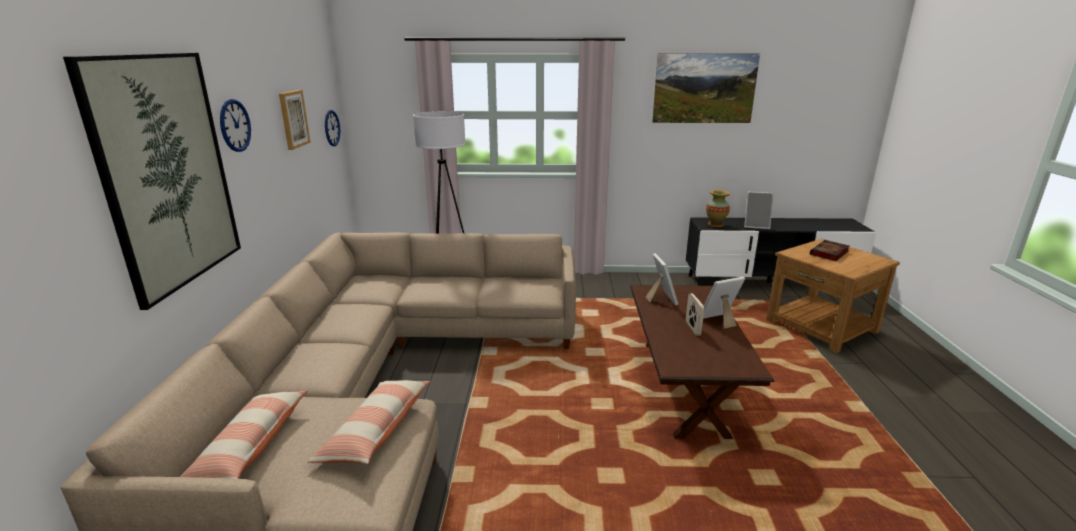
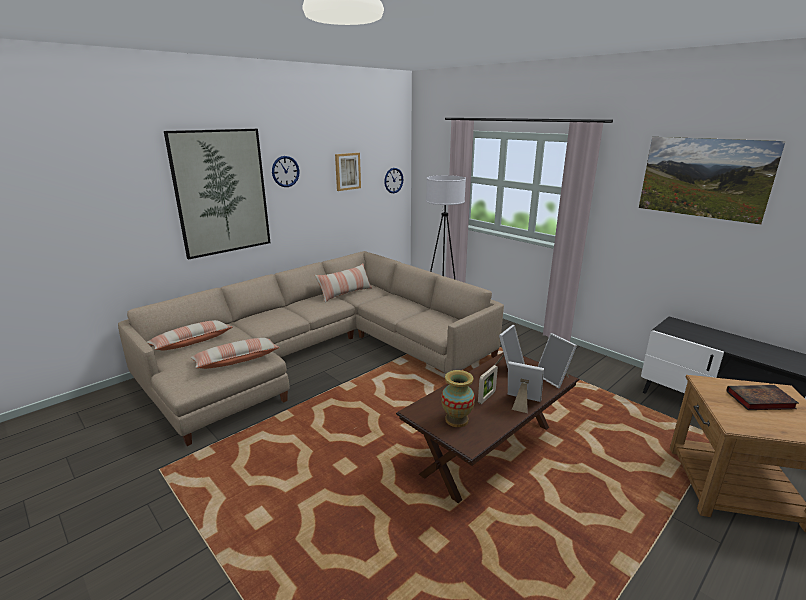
camera: 45 degrees right, 0 degrees up
(361, 295) = (345, 293): none -> pillow
(715, 224) = (681, 330): vase -> vase (457, 420)
(756, 226) = (732, 346): picture frame -> picture frame (554, 378)

